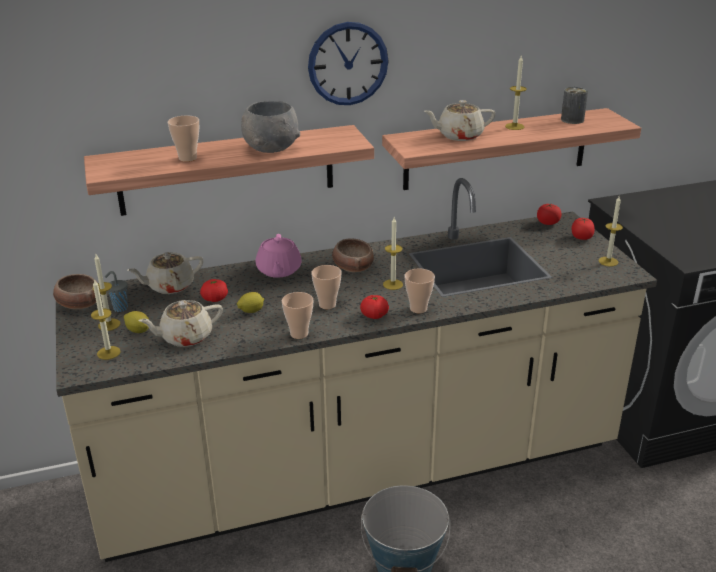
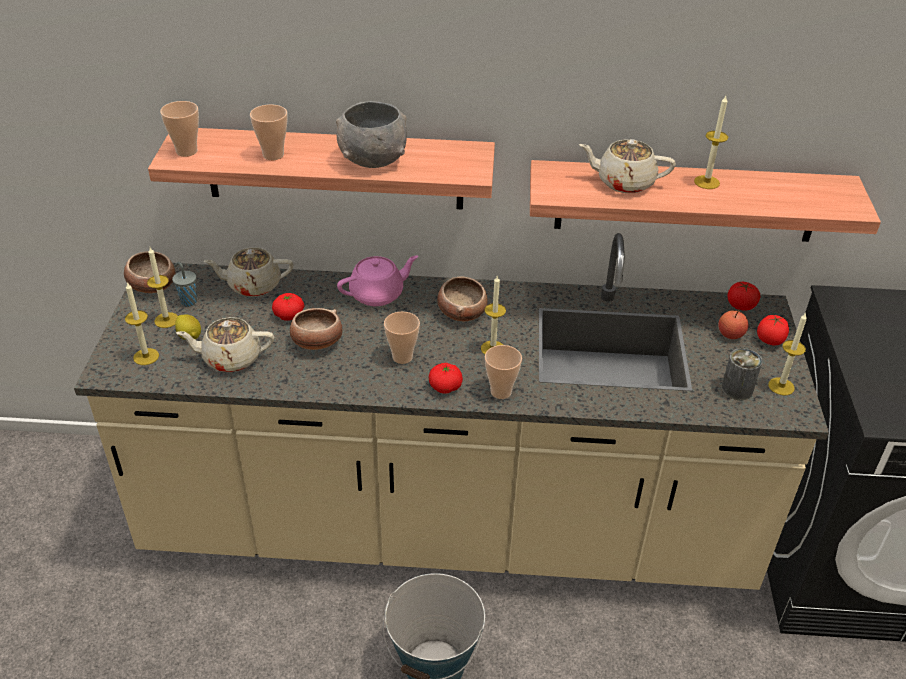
camera: 20 degrees right, 10 degrees up
(251, 311) = (316, 343): lemon -> bowl
(278, 270) = (378, 294): pink teapot -> pink teapot turned 135 degrees counterclockwise
(299, 334) = (348, 388): cup -> cup (186, 151)
(348, 64) = (491, 69): wall clock -> none
(553, 240) = (730, 334): none -> apple
(572, 120) = (793, 187): can -> can (737, 389)

